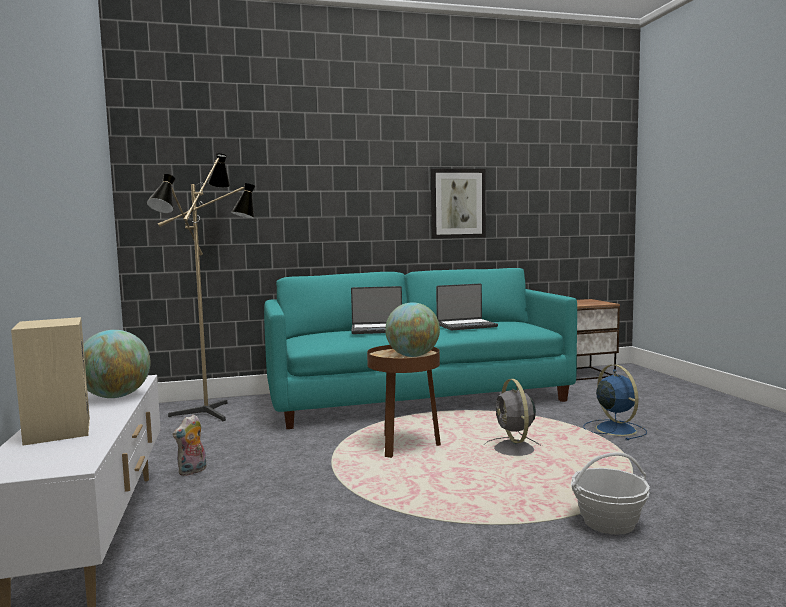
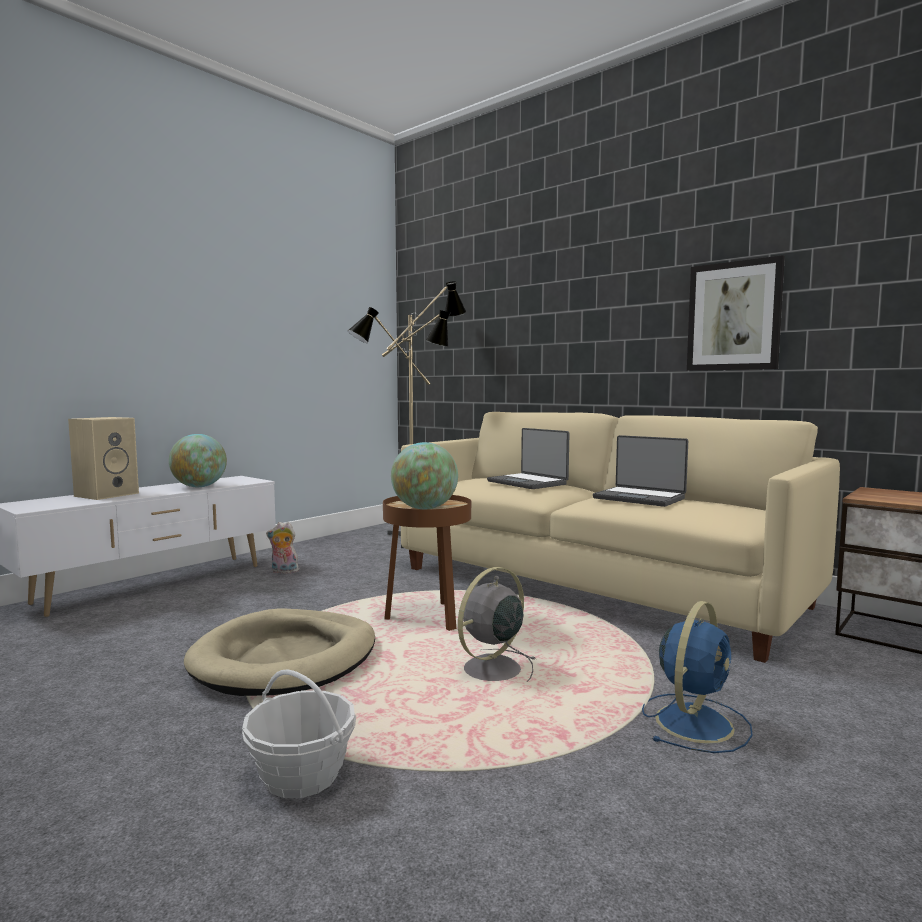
camera: 55 degrees right, 0 degrees up
(417, 398) = (593, 586): turquoise sofa -> beige sofa
(420, 501) = (286, 658): none -> beige dog bed

